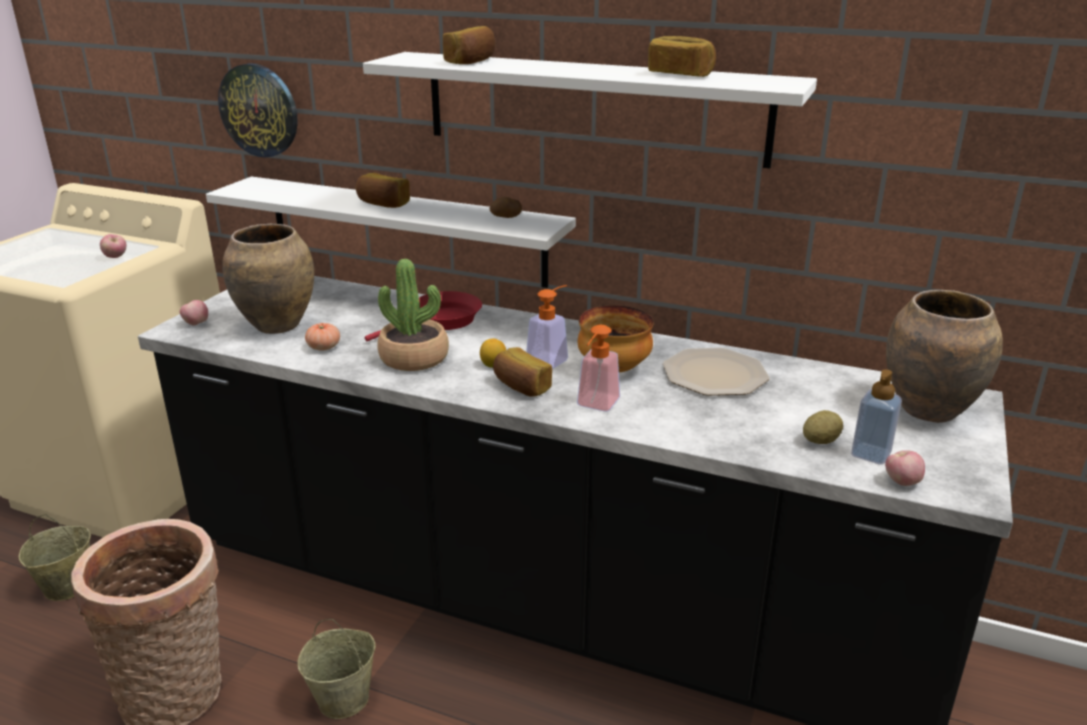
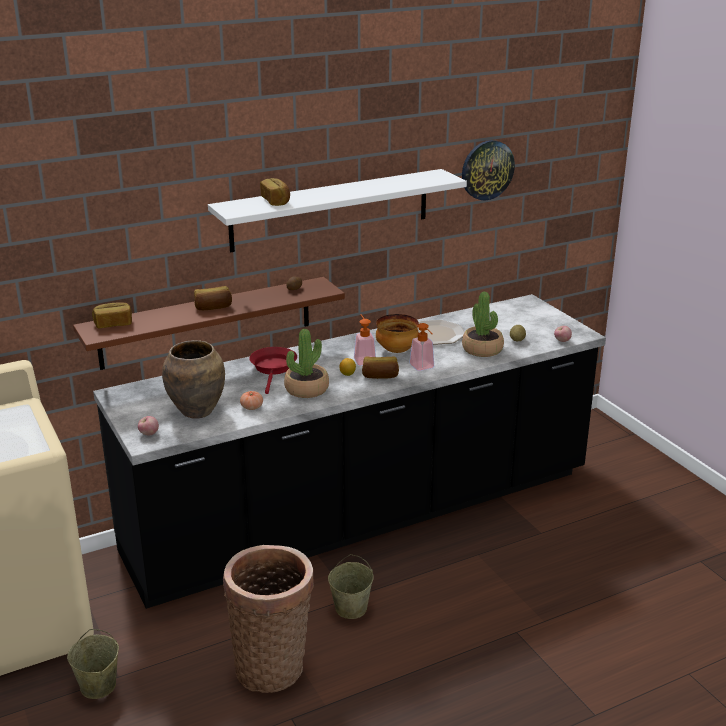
camera: 50 degrees left, 0 degrees up
(116, 257) = (22, 422): apple -> none
(259, 110) = (83, 272): wall clock -> wall clock (487, 170)
(404, 230) = (206, 323): white shelf -> brown shelf
(680, 74) = (392, 182): bread -> bread (113, 324)
(733, 426) = (482, 349): none -> potted plant
(870, 454) = (538, 336): soap dispenser -> none
(929, 410) = (526, 312): brown vase -> none

